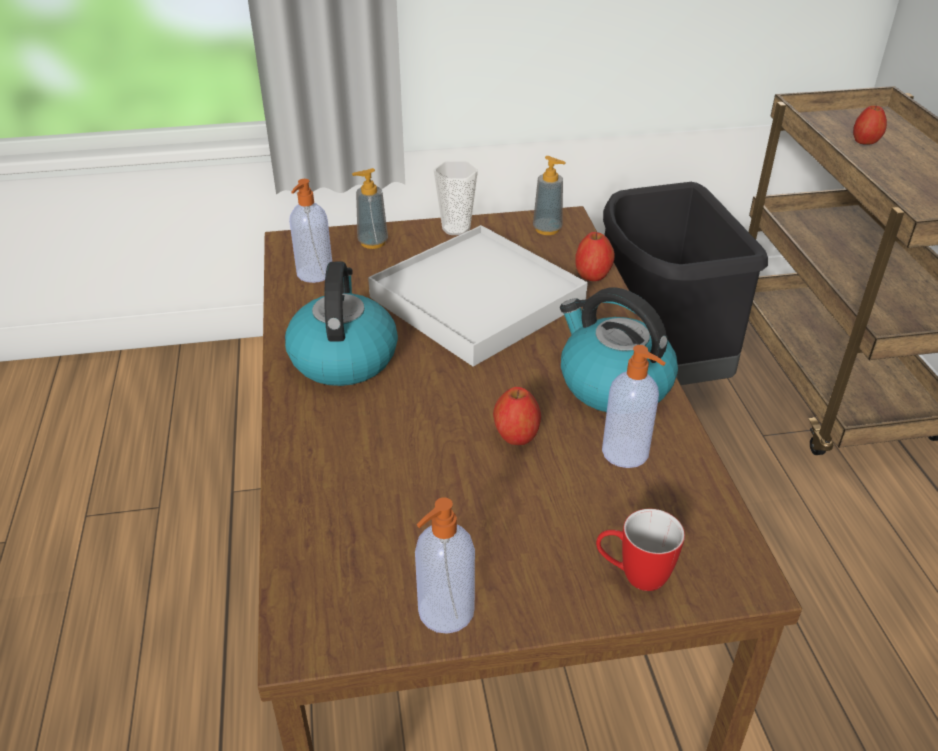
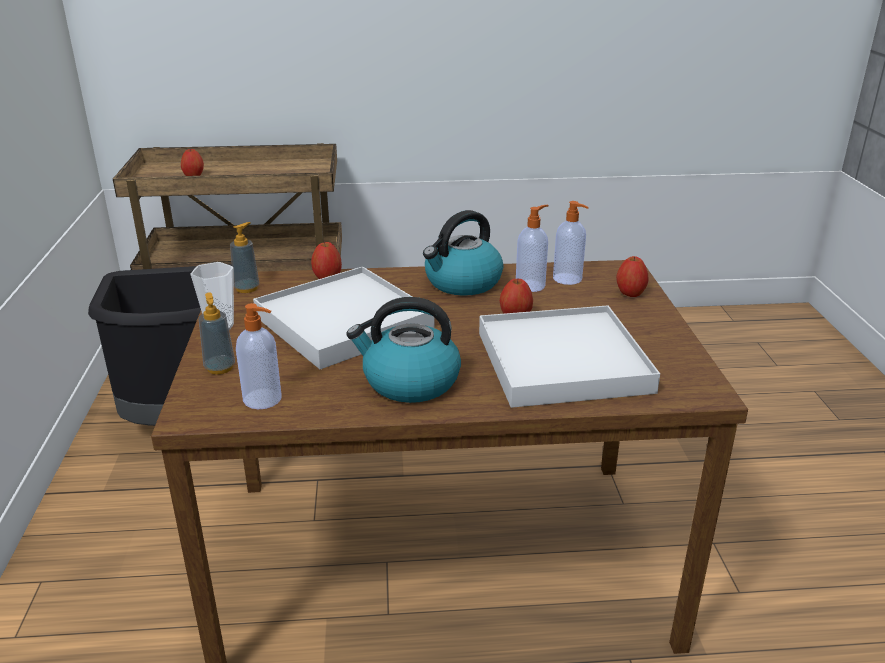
camera: 85 degrees left, 10 degrees down
(390, 481) = (562, 362): none -> white tray
(444, 612) = (672, 346): soap dispenser -> soap dispenser (568, 279)
(633, 575) = (630, 293): mug -> apple

